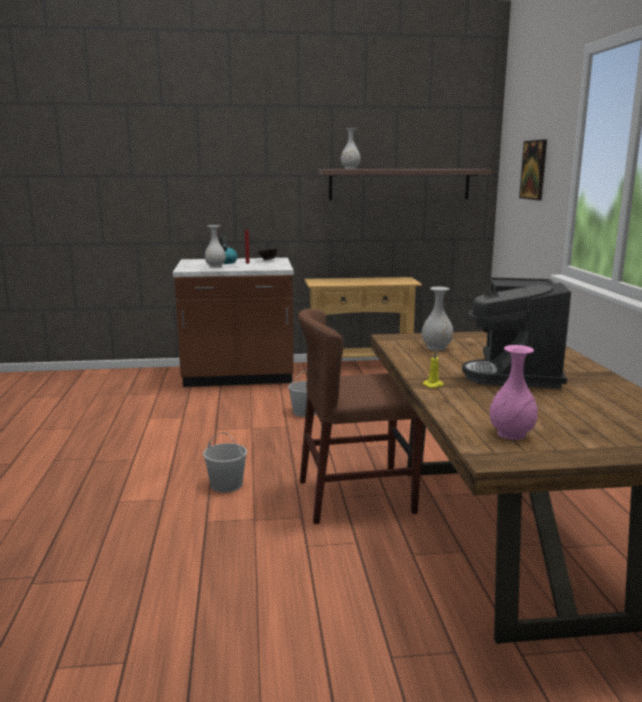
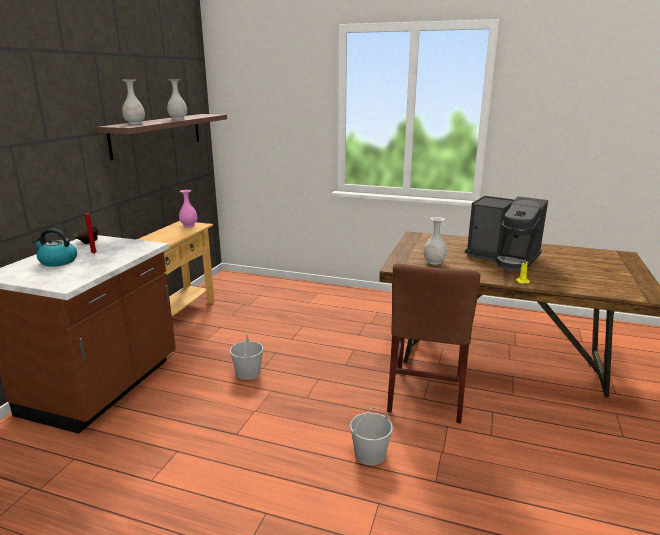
camera: 65 degrees left, 5 degrees up
(215, 266) = (80, 269): white vase -> white vase (178, 119)
(512, 434) = (614, 285): pink vase -> pink vase (189, 225)
(534, 170) = (277, 114): picture -> none

